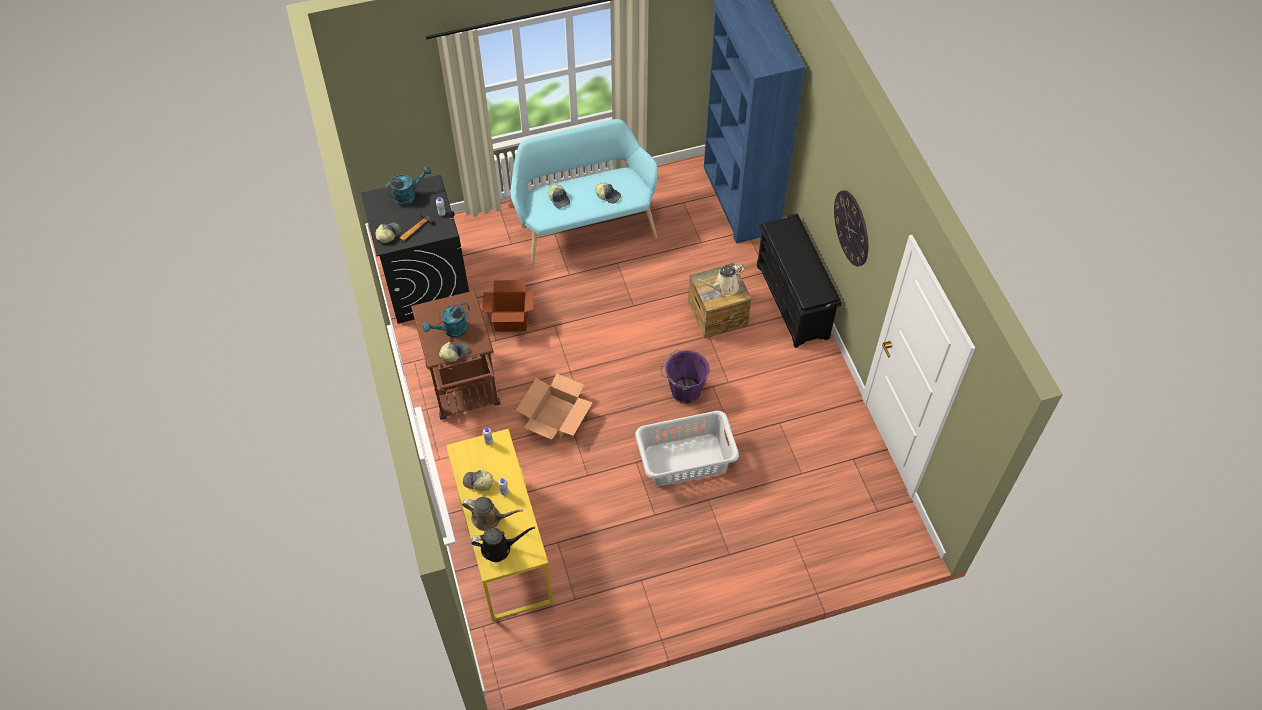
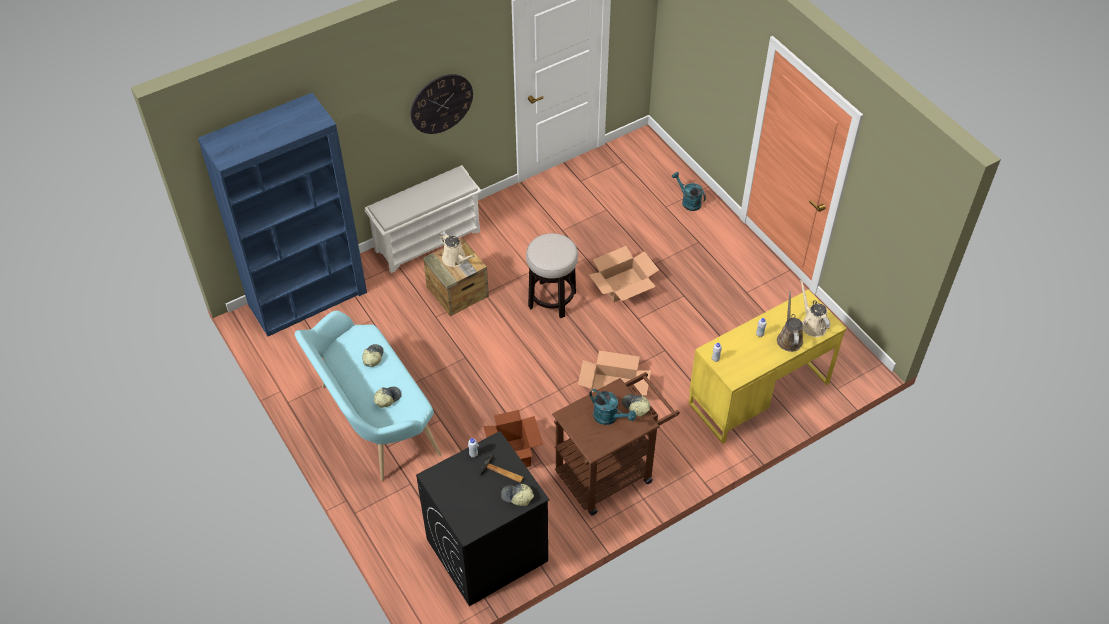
camera: 105 degrees left, 5 degrees down
(408, 195) = (455, 495): turquoise watering can -> turquoise watering can (688, 201)
(478, 482) = (759, 355): cap -> none
(499, 548) = (812, 324): black watering can -> beige watering can
(684, 391) = (552, 299): purple bucket -> stool
(686, 460) = (623, 285): grey laundry basket -> cardboard box
(793, 302) = (428, 240): black shoe rack -> white shoe rack

